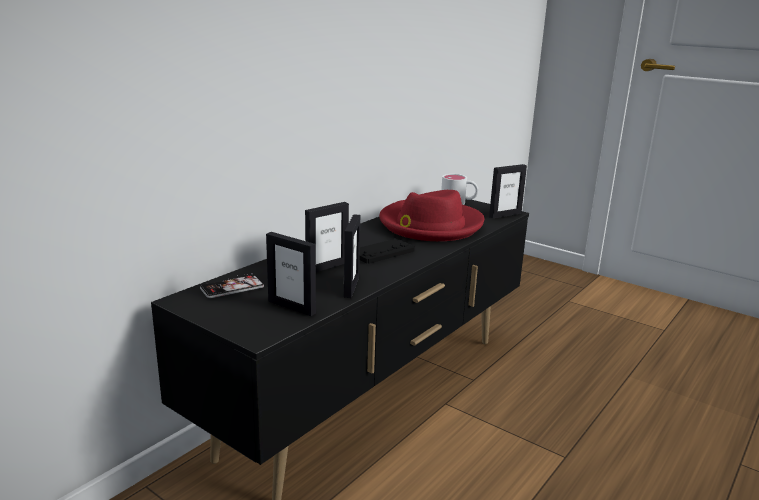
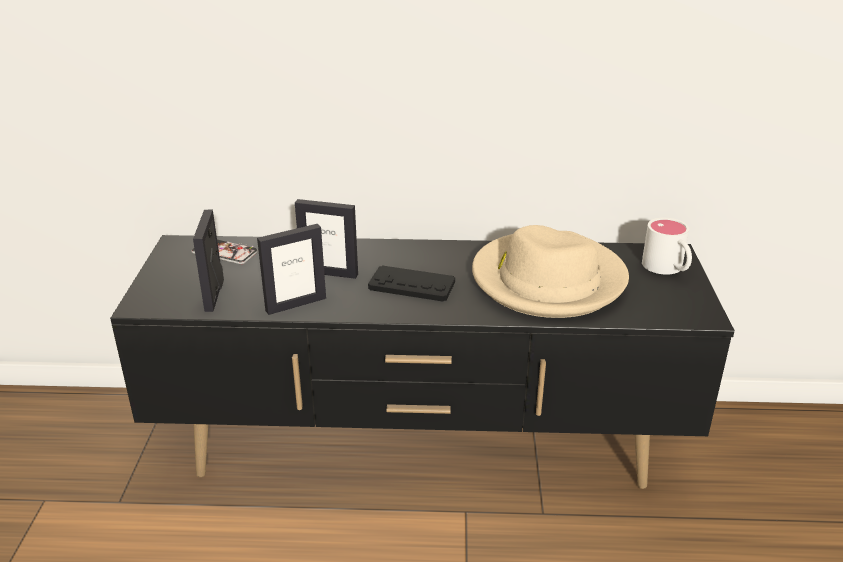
camera: 55 degrees right, 10 degrees up
(430, 225) = (547, 280): red hat -> beige hat
(505, 215) = (684, 315): picture frame -> none

